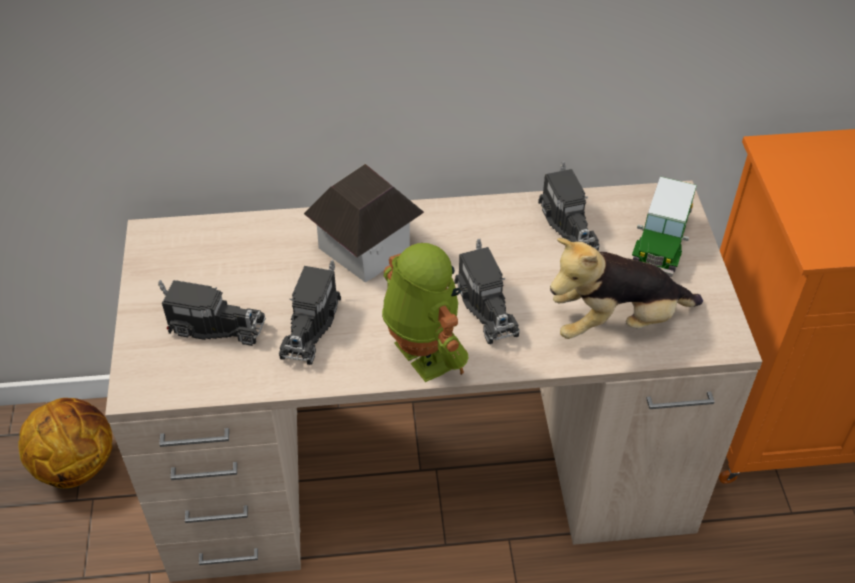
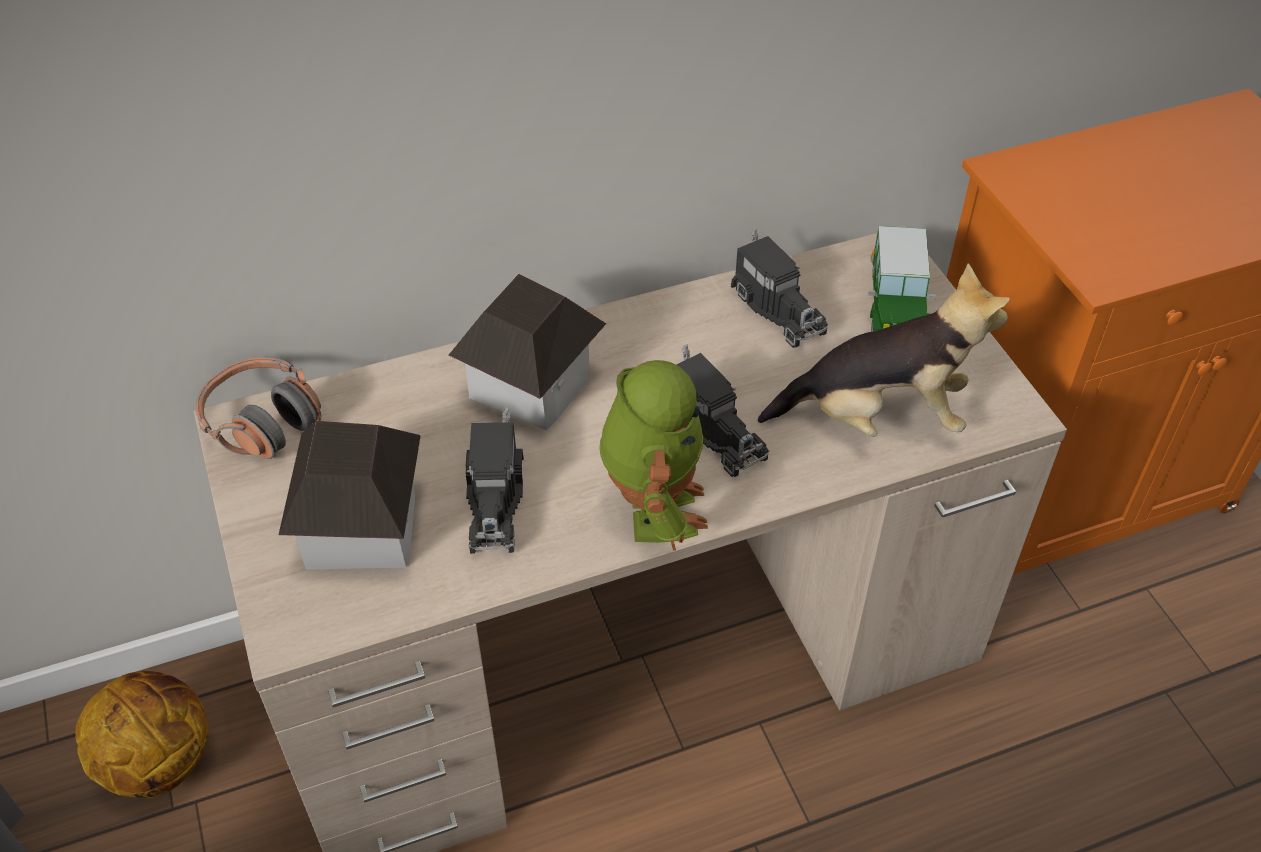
camera: 15 degrees left, 0 degrees up
(171, 236) = (263, 421): none -> headphones
(212, 326) = (362, 529): toy truck -> toy house
(421, 355) = (653, 508): toy robot -> toy robot turned 45 degrees clockwise
(616, 322) = (879, 417): plush toy -> plush toy turned 150 degrees counterclockwise

